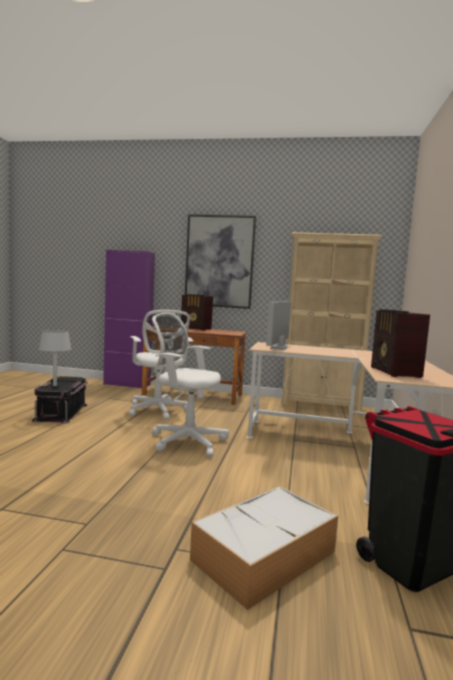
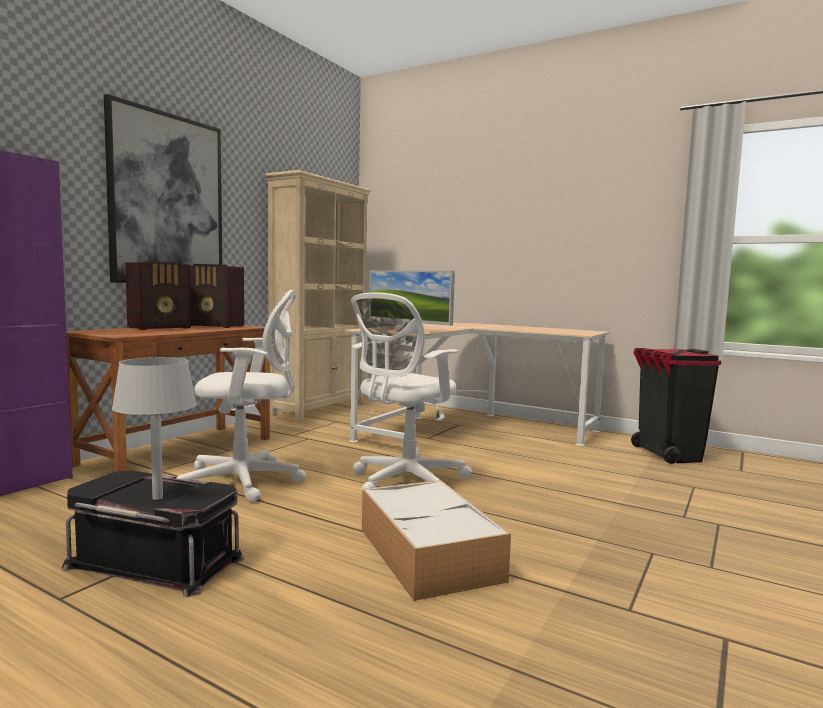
camera: 70 degrees left, 0 degrees up
(263, 556) = (680, 489): storage box -> storage box (430, 554)
(395, 372) = (553, 331): radio -> radio (216, 326)

